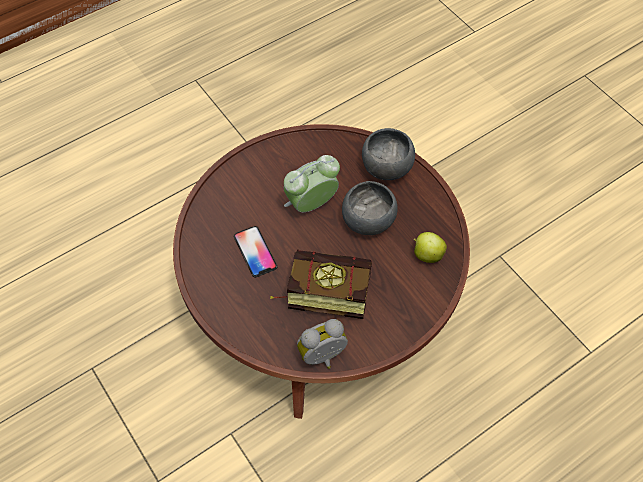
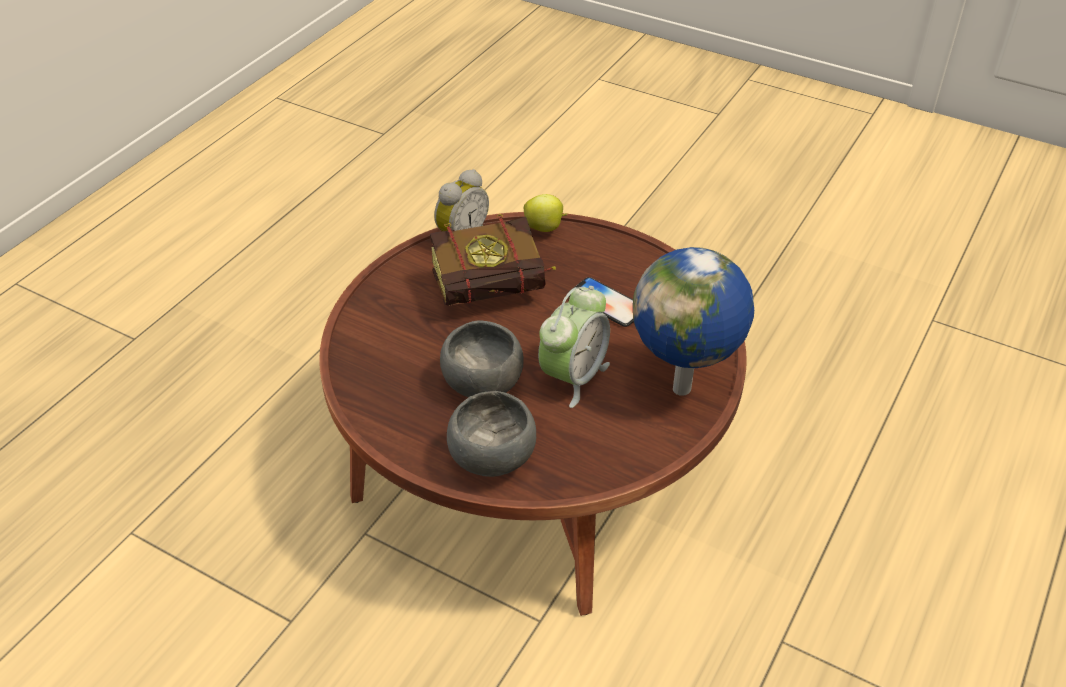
camera: 155 degrees right, 15 degrees down
(253, 171) = (684, 389): none -> globe
(427, 255) = (383, 370): apple -> apple (545, 228)

